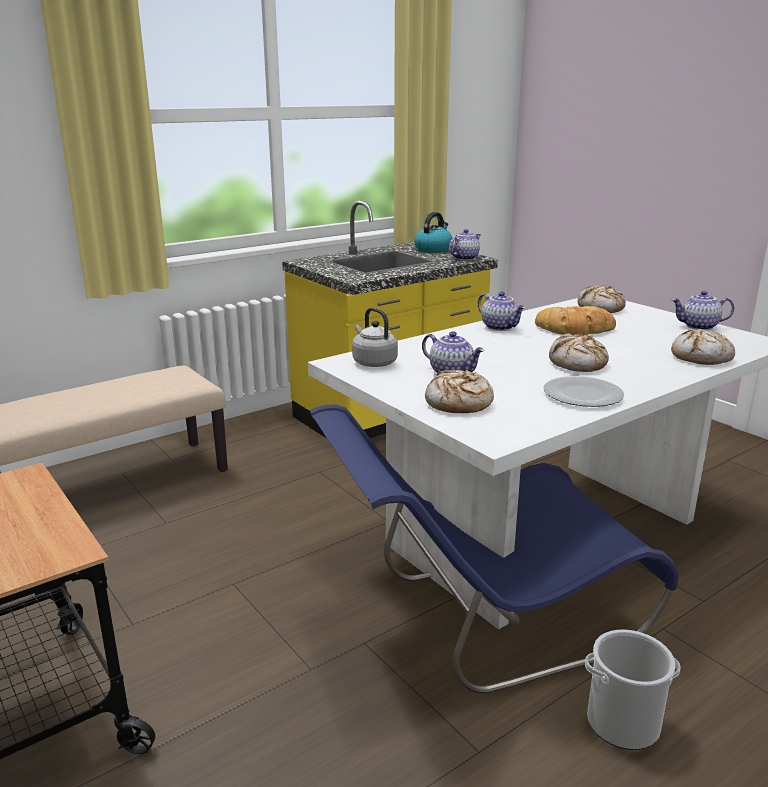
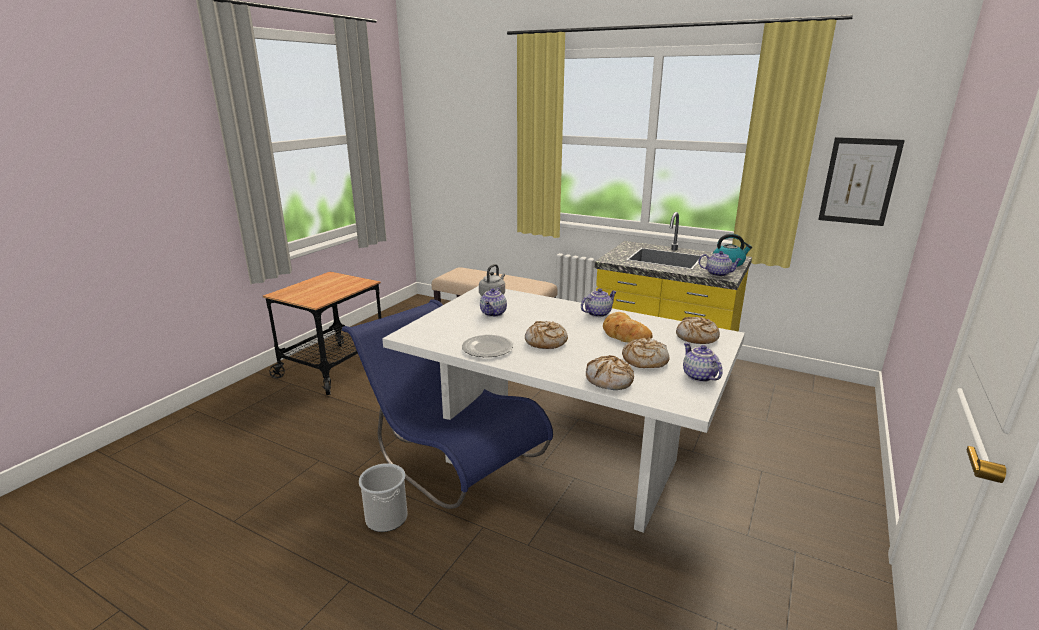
camera: 65 degrees right, 0 degrees up
(459, 403) = (448, 321): bread -> bread (644, 360)
(474, 139) = (859, 181): none -> picture
(500, 327) = (597, 313): teapot -> teapot turned 150 degrees counterclockwise

